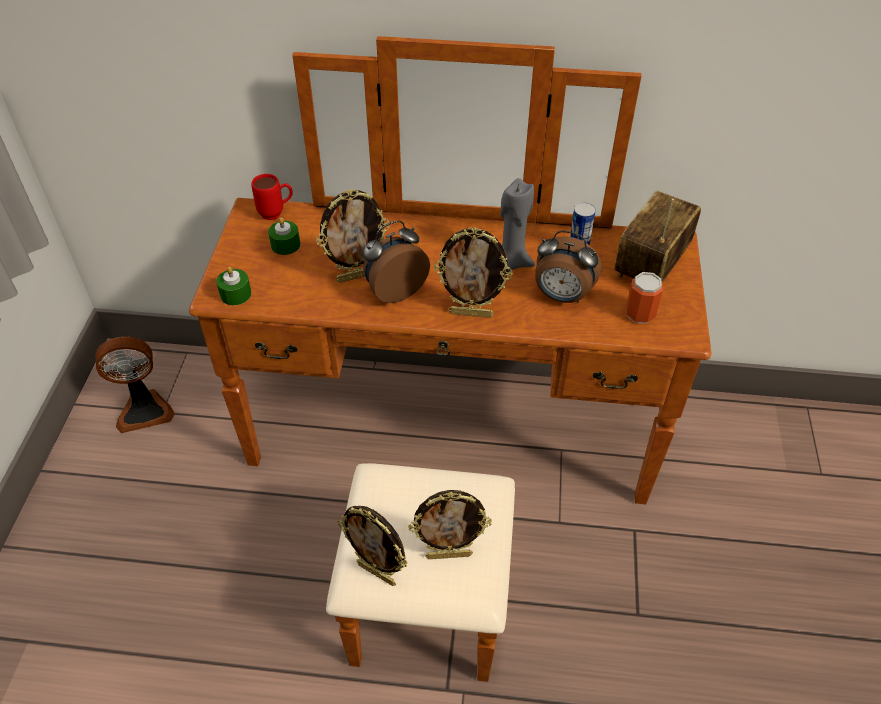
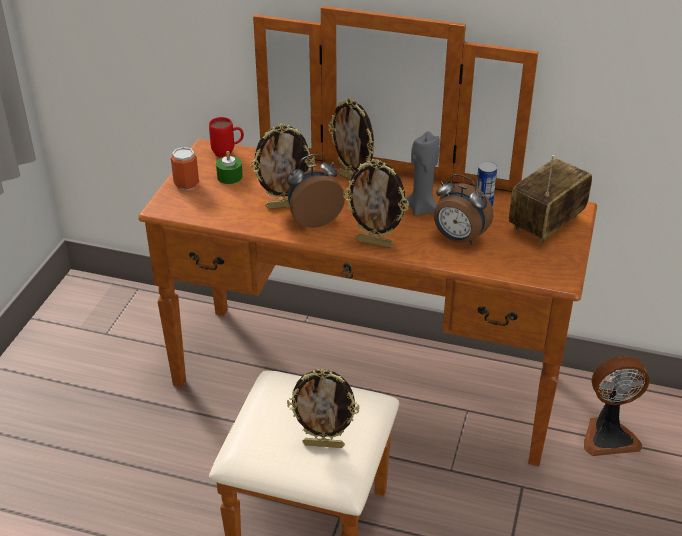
camera: 10 degrees right, 10 degrees down
(144, 409) = (91, 329): fan -> fan (608, 435)
(235, 294) = (179, 208): green candle -> none
(377, 573) = (258, 449): picture frame -> picture frame (352, 179)
(640, 314) = (524, 259): can -> can (186, 184)

